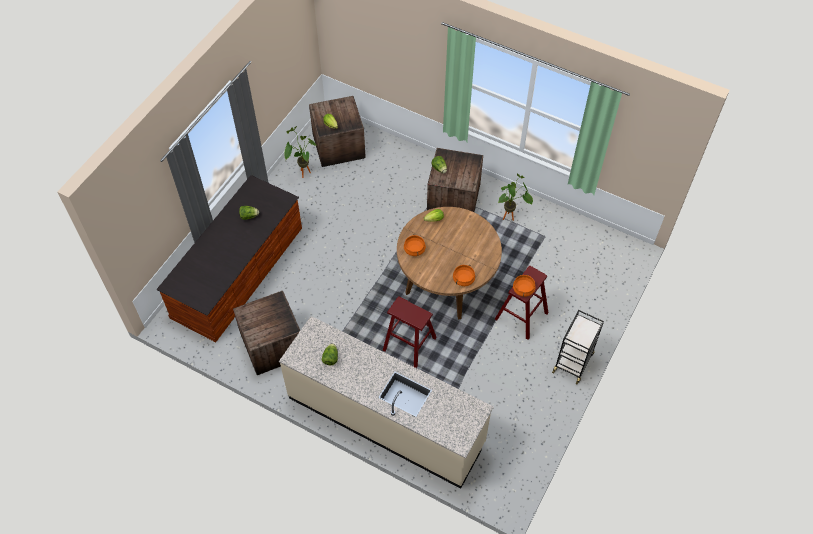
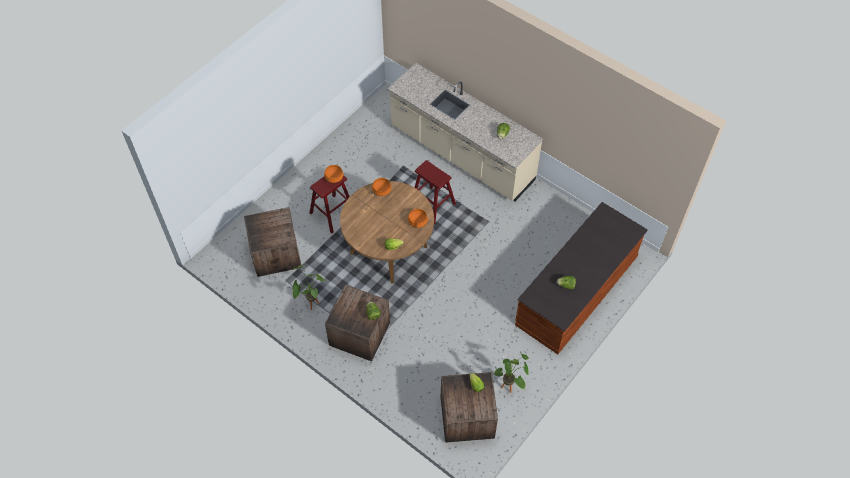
camera: 170 degrees left, 0 degrees up
(274, 345) = (546, 220): crate -> crate (275, 253)
(573, 362) = (304, 173): black cart -> none

